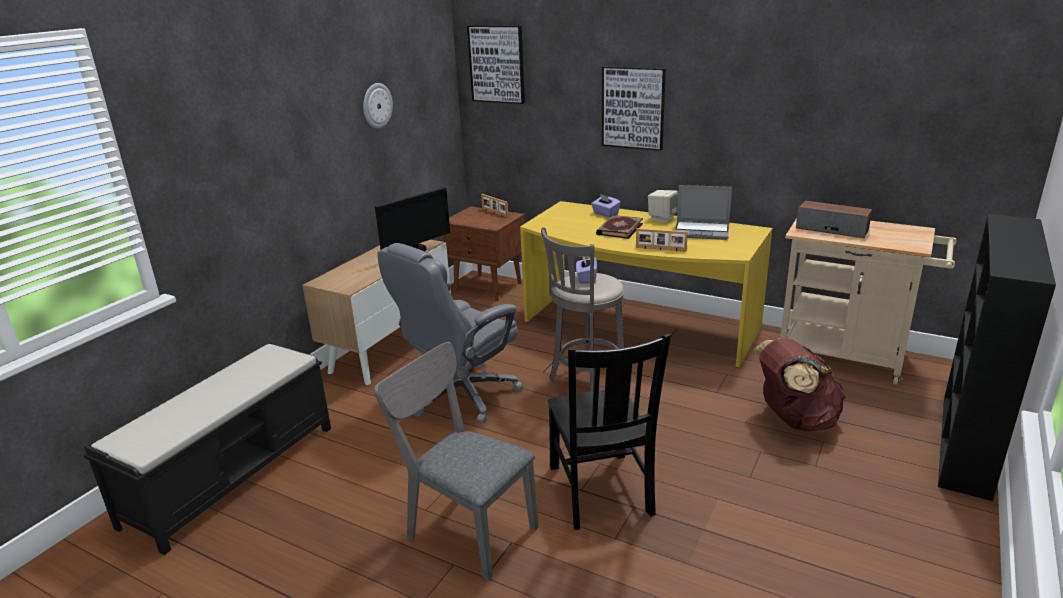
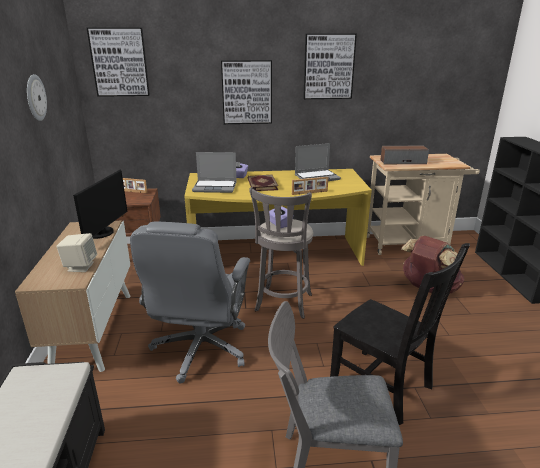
camera: 35 degrees left, 0 degrees up
(564, 223) = (215, 187): none -> laptop
(662, 219) = (280, 173): beige speaker -> beige speaker (80, 266)
(743, 80) = (328, 66): none -> picture

